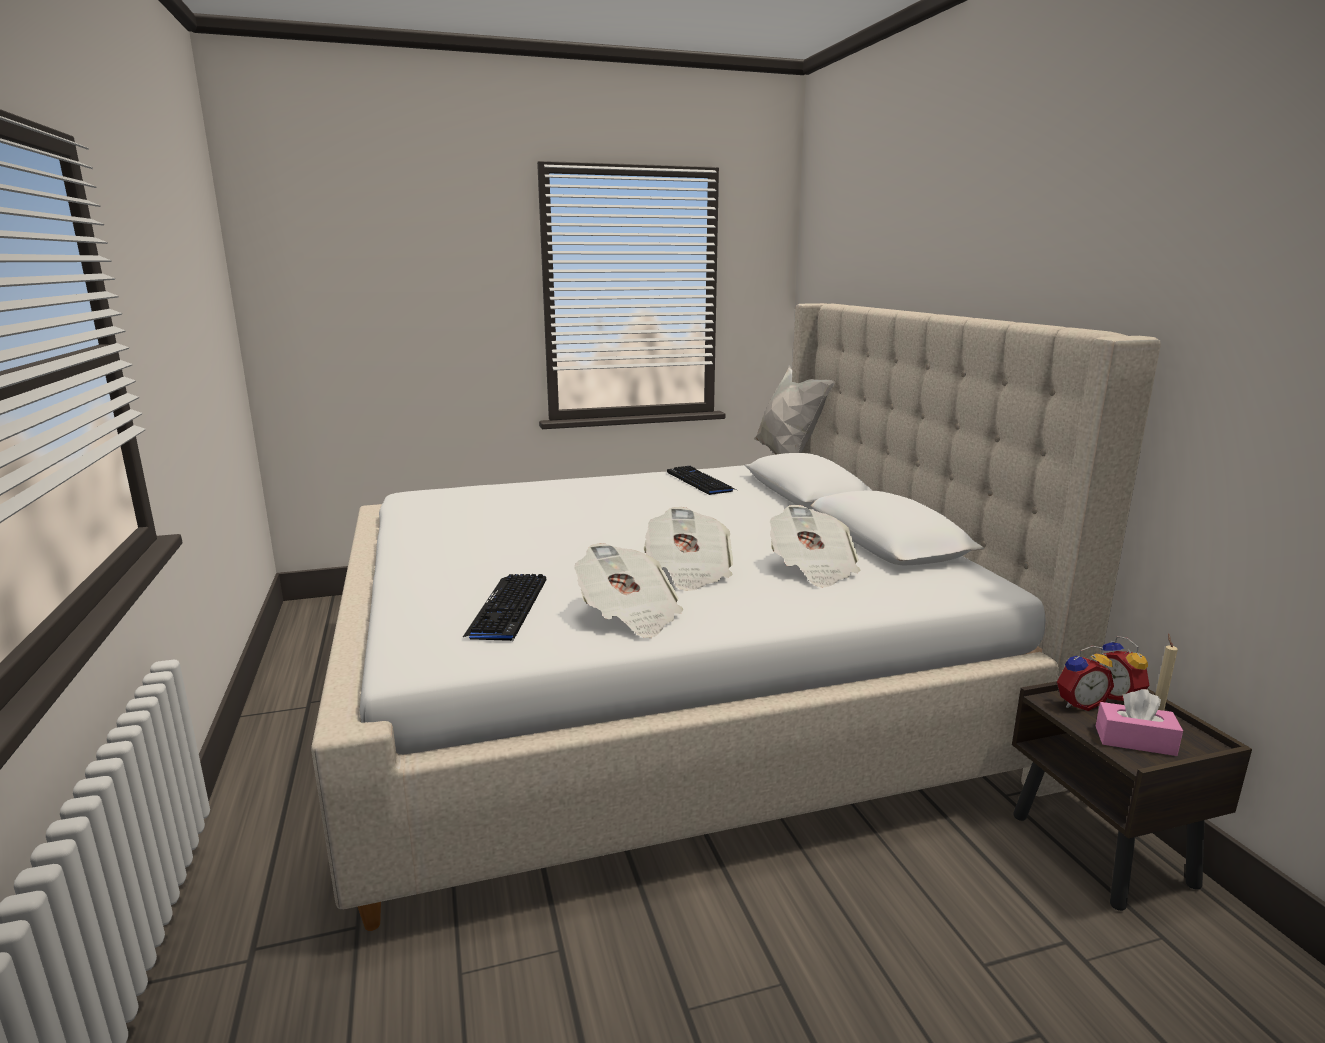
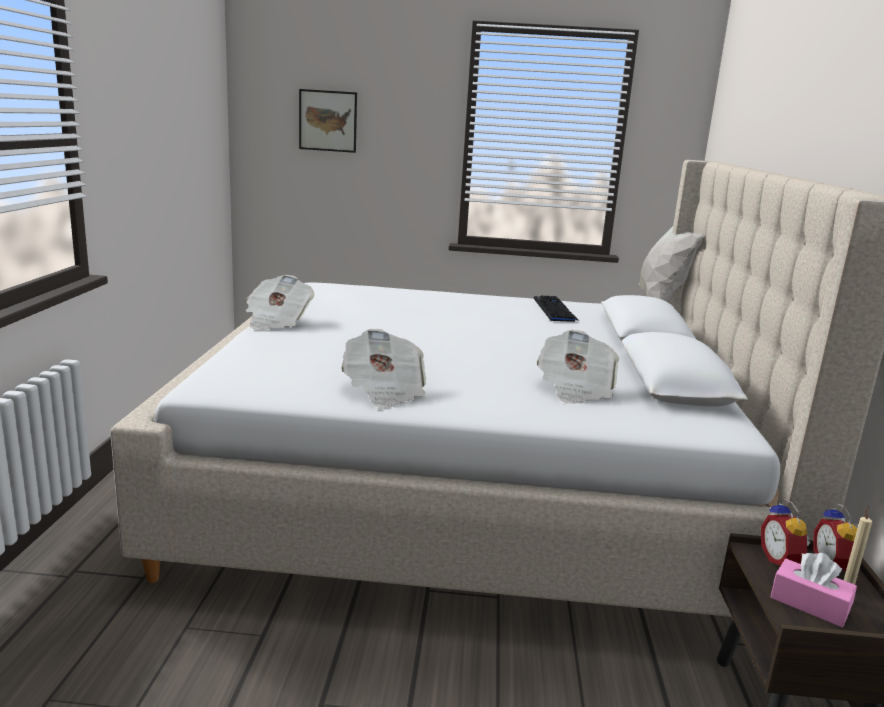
camera: 20 degrees right, 0 degrees up
(372, 290) = (328, 121): none -> picture
(508, 608) = (301, 368): keyboard -> none
(688, 572) = (465, 371): newspaper -> newspaper (277, 321)
(1078, 703) = (781, 561): alarm clock -> alarm clock turned 75 degrees clockwise

